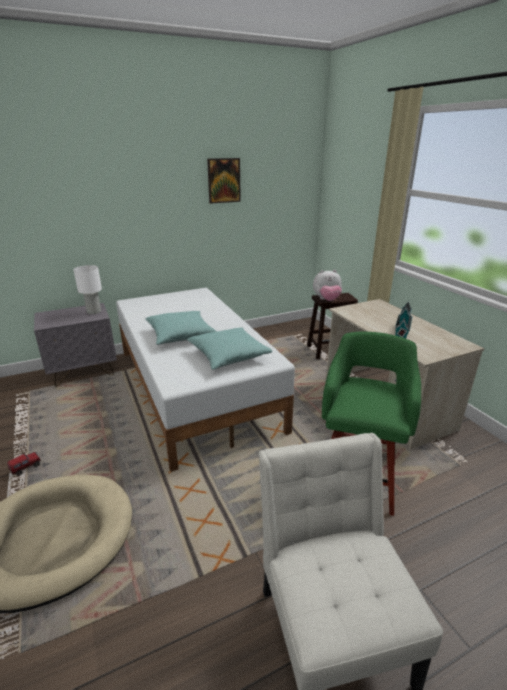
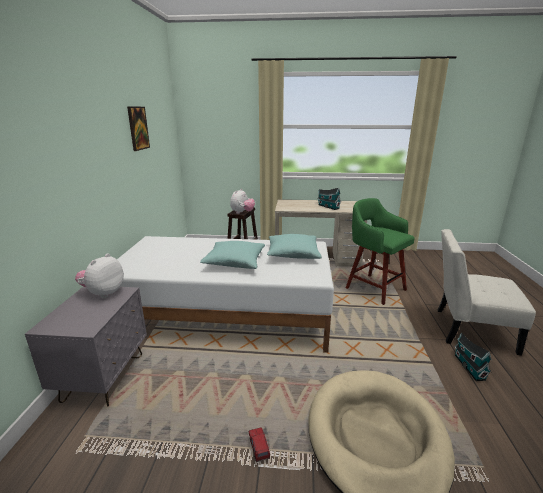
camera: 60 degrees left, 5 degrees down
(93, 312) = (103, 293): white table lamp -> plush toy
(217, 628) = (468, 366): none -> toy house

